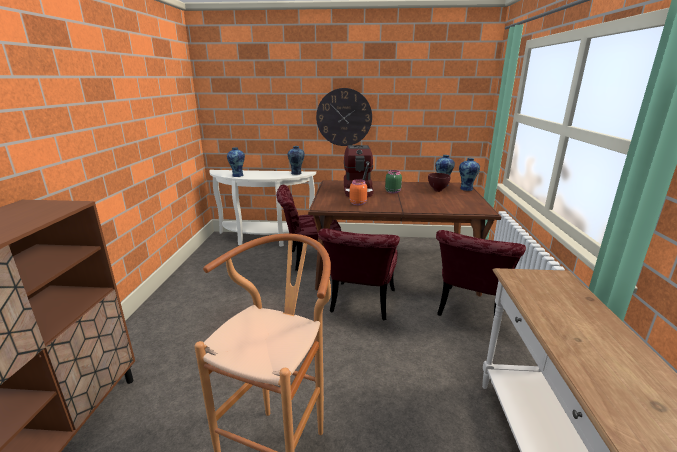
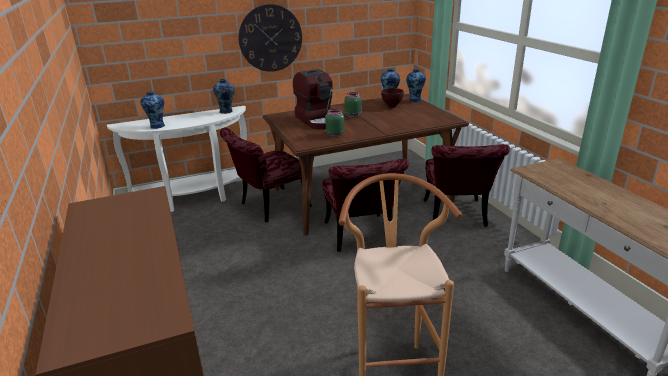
camera: 25 degrees left, 5 degrees up
(358, 203) = (334, 134): orange jar -> green jar

